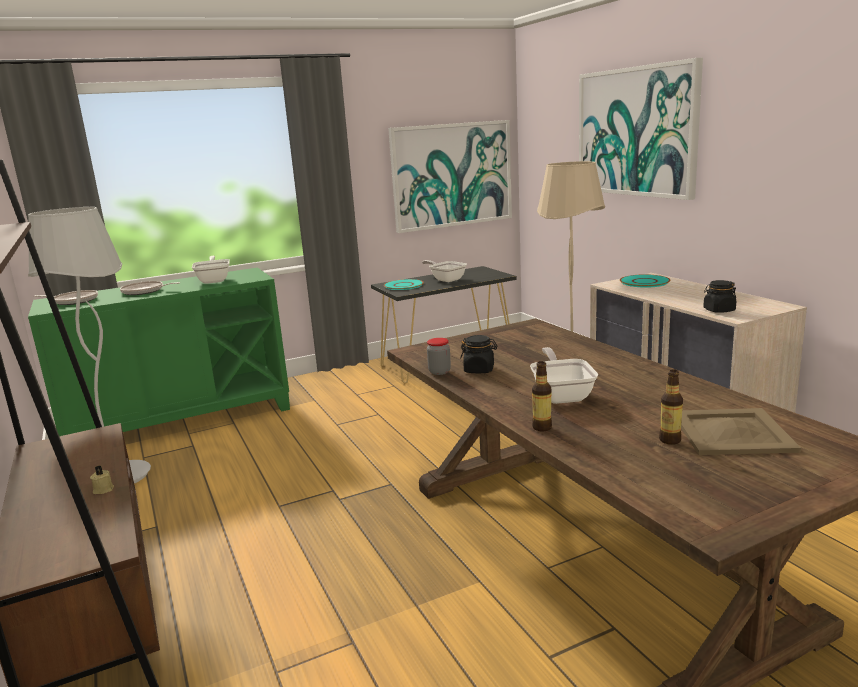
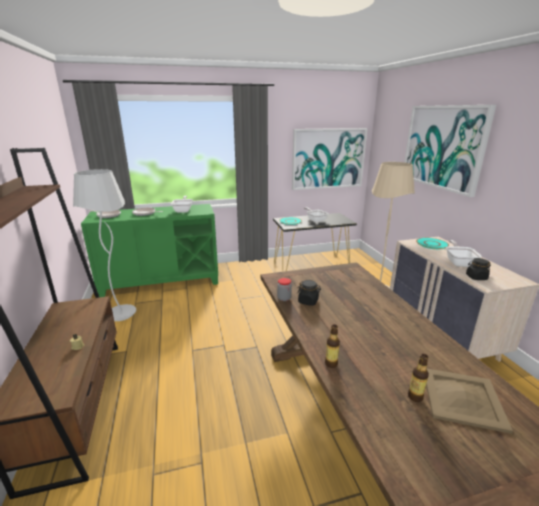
camera: 10 degrees right, 5 degrees up
(561, 394) = (353, 334): frying pan -> frying pan (459, 262)

